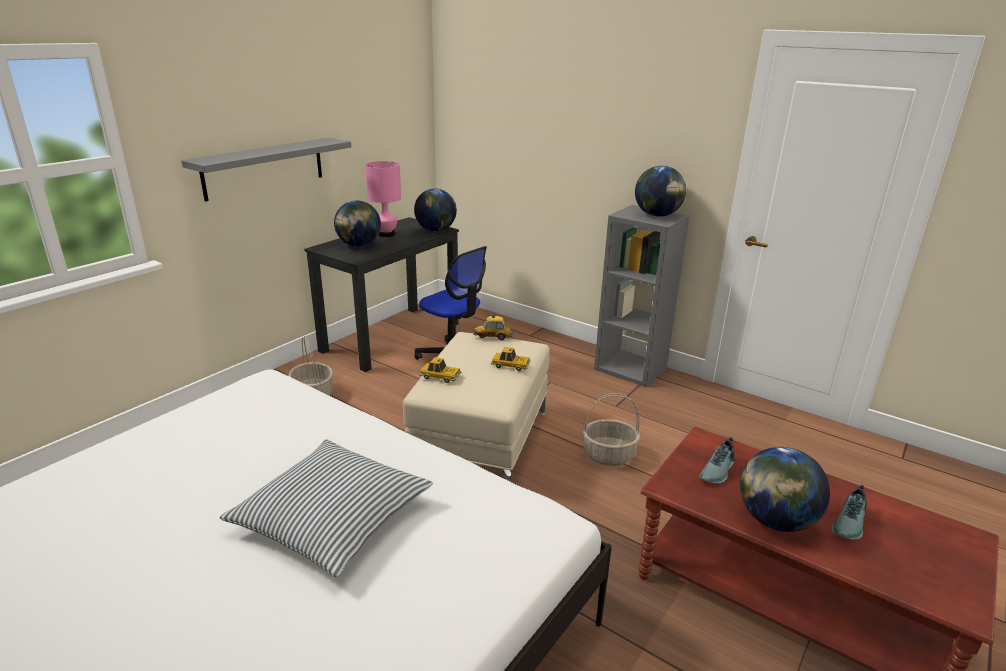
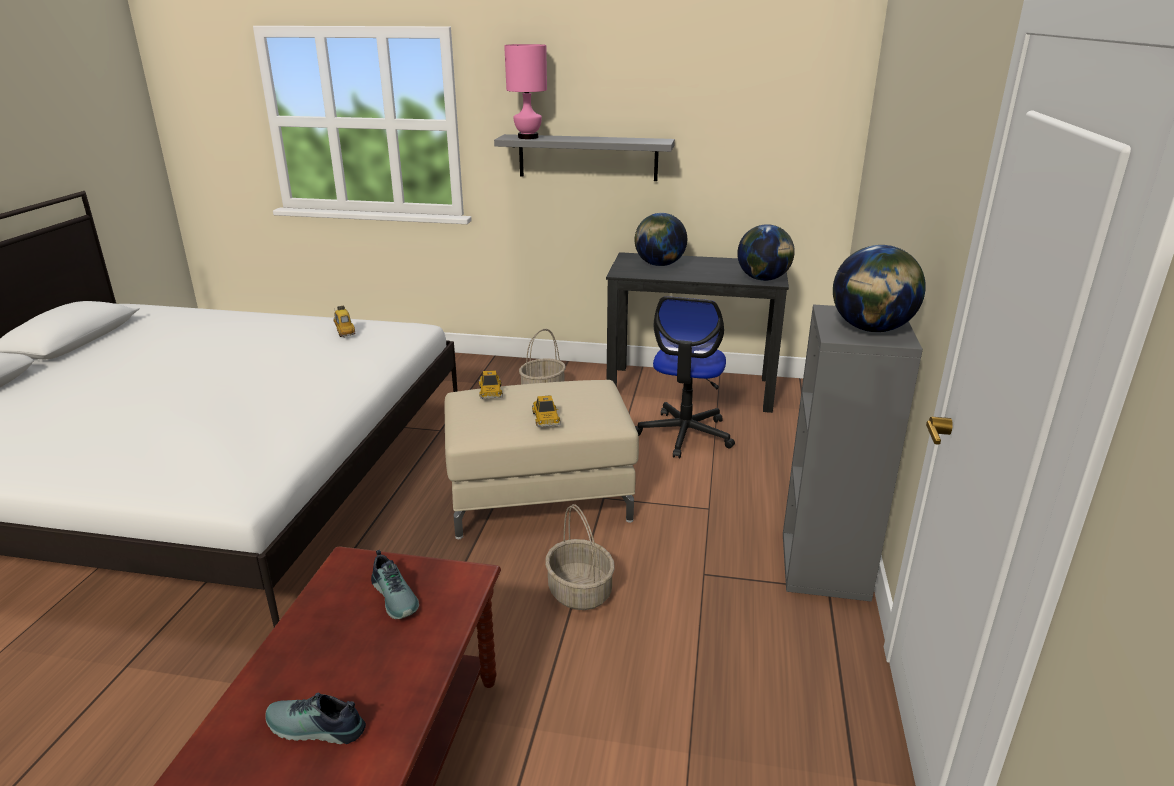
camera: 65 degrees right, 0 degrees up
(332, 517) = (226, 404): pillow -> none
(386, 234) = (711, 265): pink table lamp -> pink table lamp (528, 137)
(492, 337) = (606, 395): toy car -> toy car (344, 332)
(718, 471) = (396, 596): shoe -> shoe turned 135 degrees counterclockwise
(774, 520) = (302, 653): globe -> none

